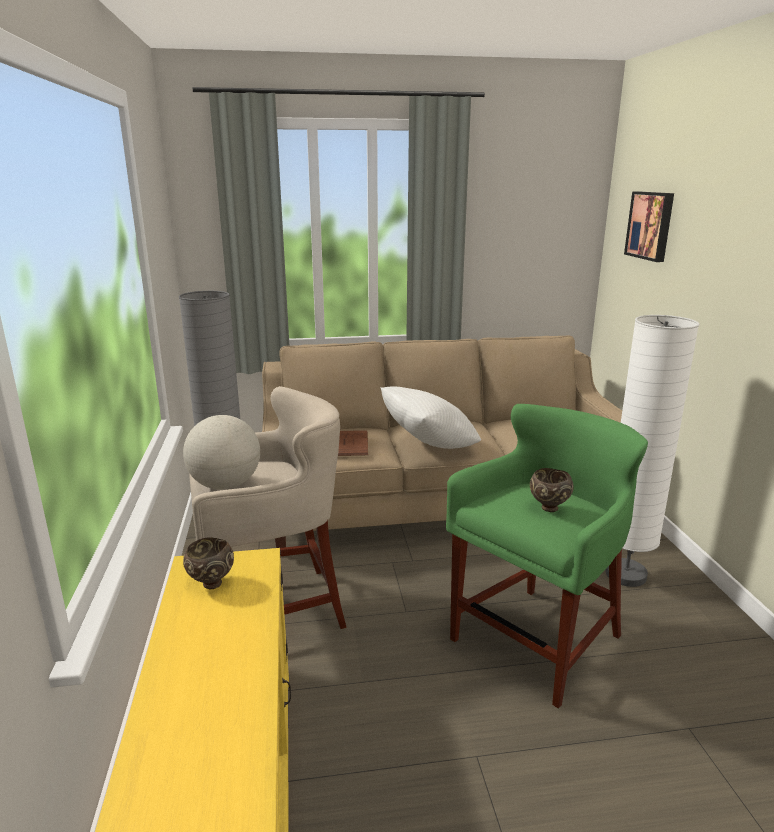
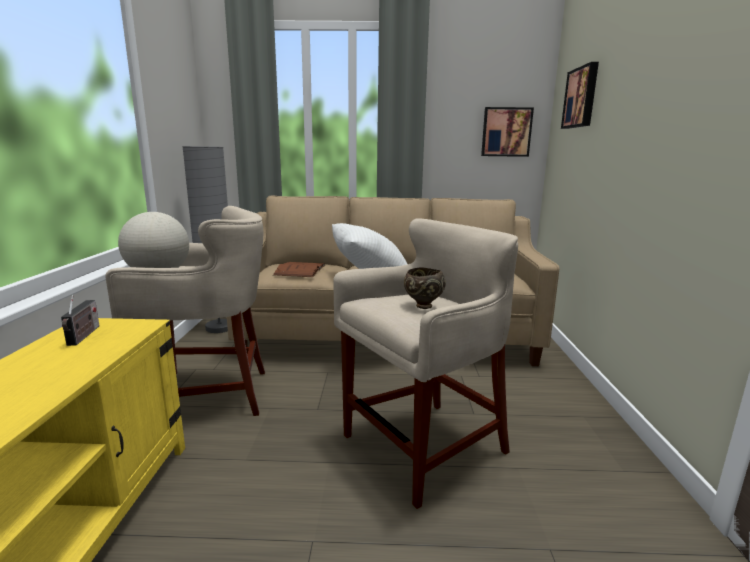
camera: 10 degrees right, 5 degrees down
(210, 584) = (83, 336): brown bowl -> radio
(536, 641) = (424, 447): green stool -> beige stool
(555, 249) = (506, 132): none -> picture
(626, 575) = (535, 403): white floor lamp -> none

